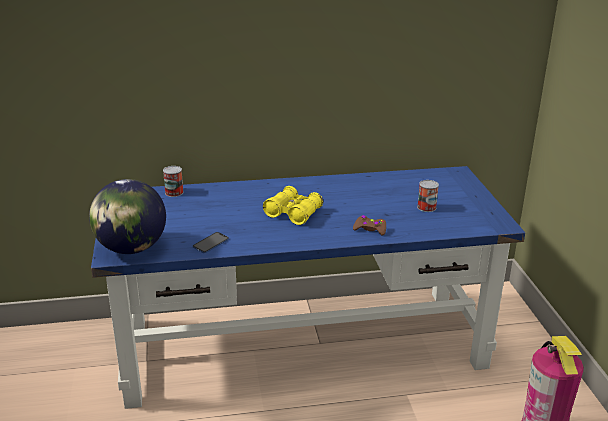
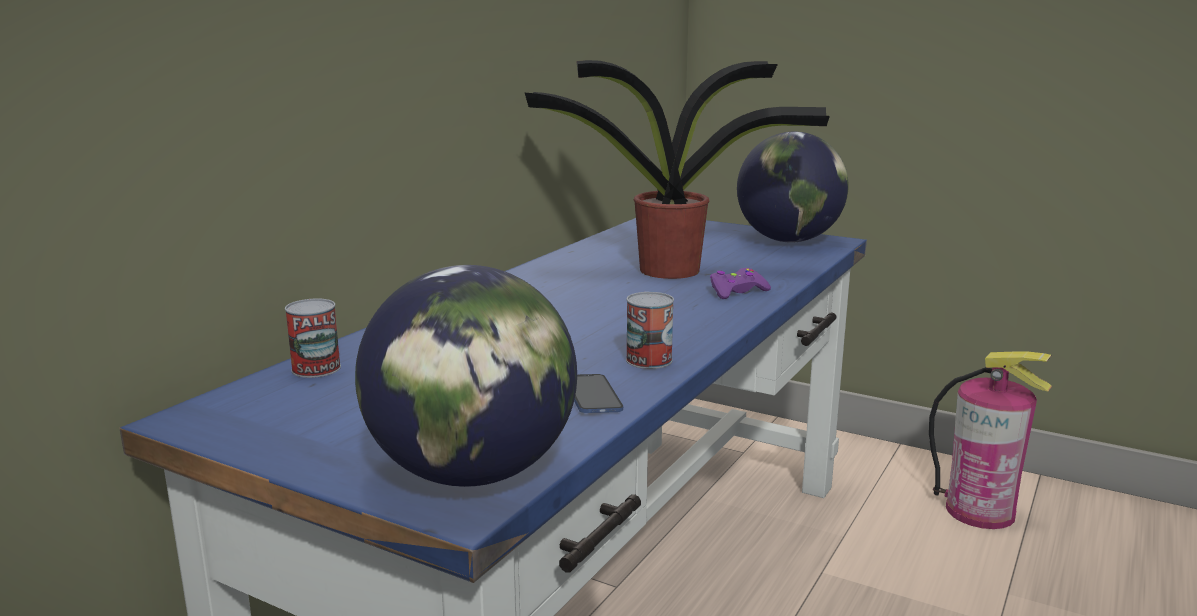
camera: 50 degrees left, 10 degrees down
(293, 213) = (597, 314): yellow binoculars -> none
(370, 229) = (737, 291): brown game controller -> purple game controller
(378, 206) = (673, 270): none -> potted plant
(426, 207) = (725, 253): can -> can (649, 360)
(479, 214) = (788, 241): none -> globe

